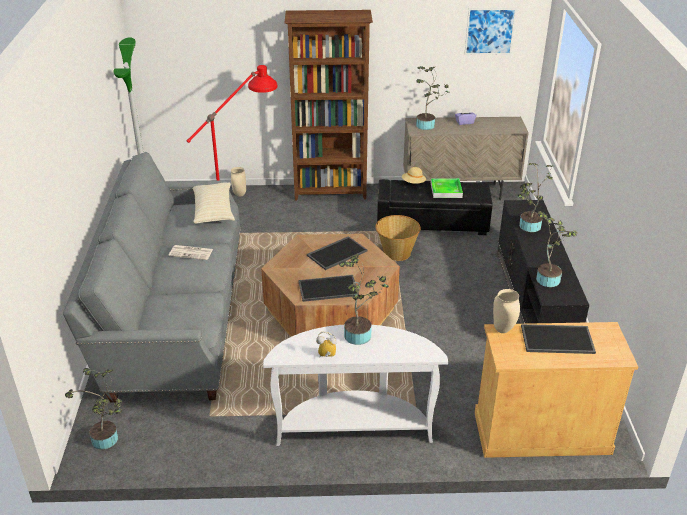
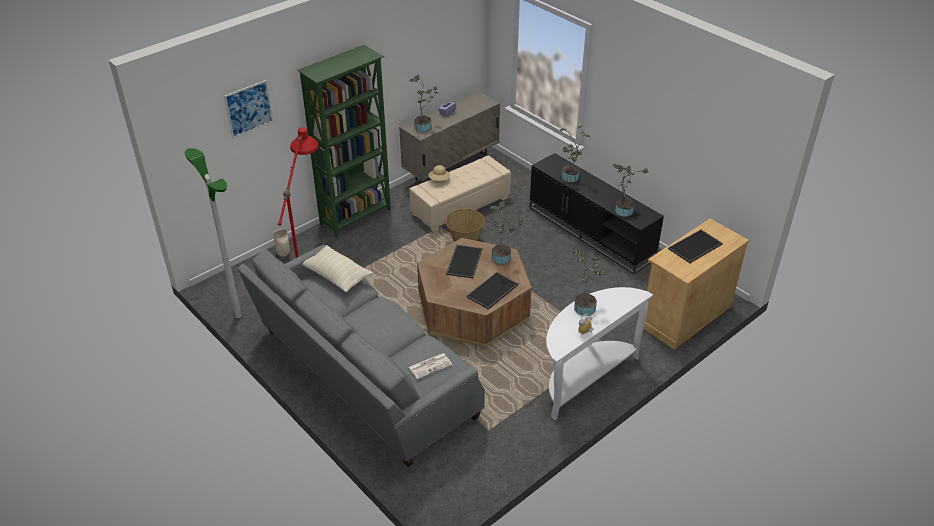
camera: 40 degrees left, 5 degrees up
(107, 440) = (442, 491): potted plant -> potted plant (503, 257)
(191, 252) = (368, 317): newspaper -> newspaper (430, 366)
(331, 192) = (356, 217): brown bookcase -> green bookcase
(432, 222) = (460, 206): black ottoman -> beige ottoman
(446, 190) = (469, 175): tray -> none
(490, 31) = (450, 30): picture -> picture (249, 108)
(502, 330) = (662, 257): beige vase -> none

